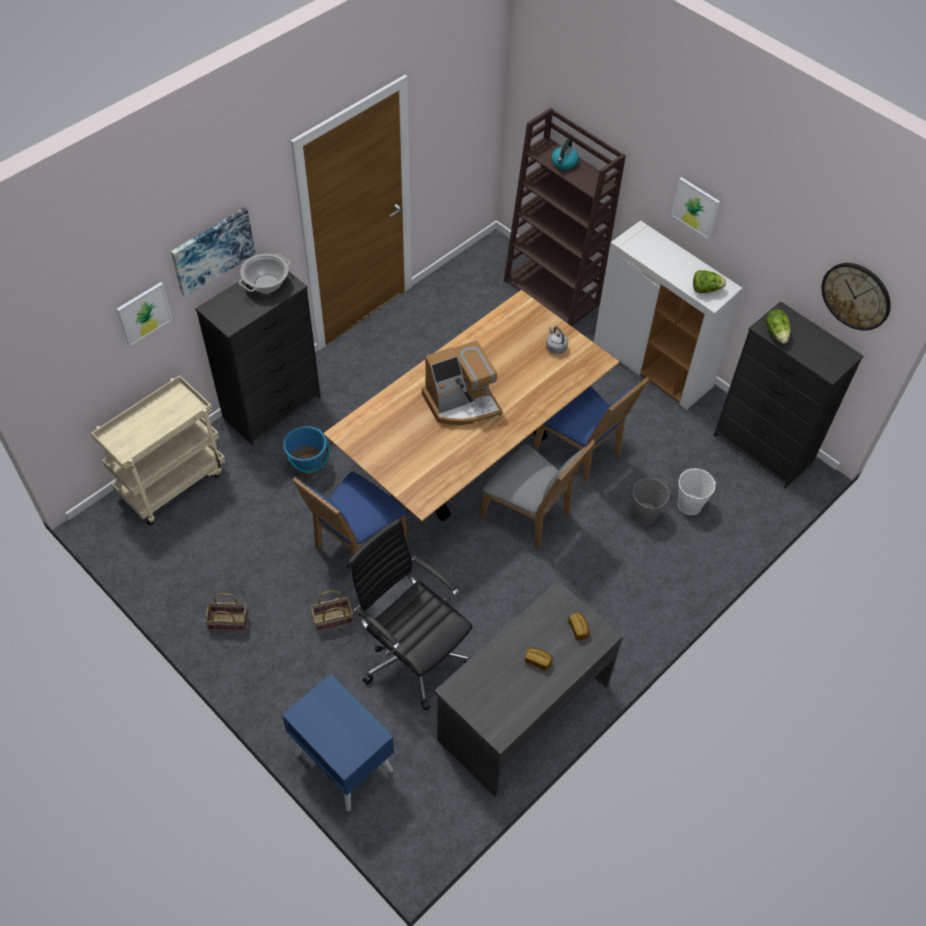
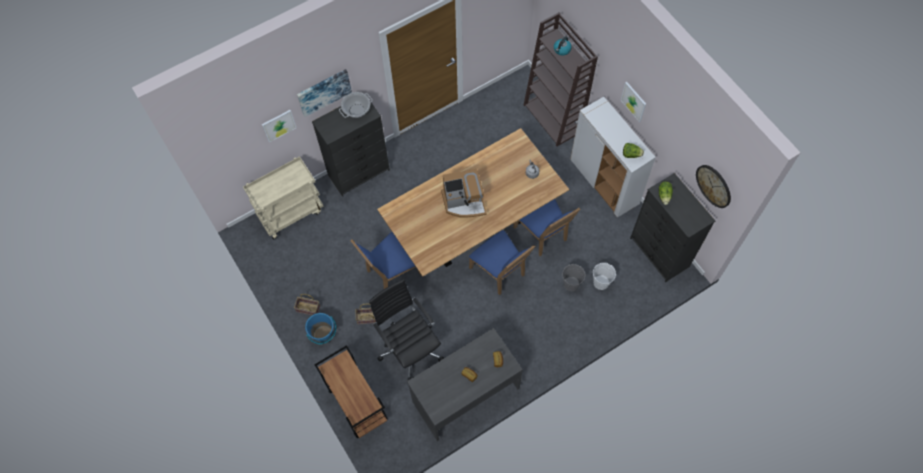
camera: 15 degrees right, 10 degrees up
(308, 466) = (373, 216): blue bucket -> blue bucket (323, 334)
(343, 761) = (357, 404): blue nightstand -> brown cart
(530, 515) = (500, 272): grey chair -> blue chair

